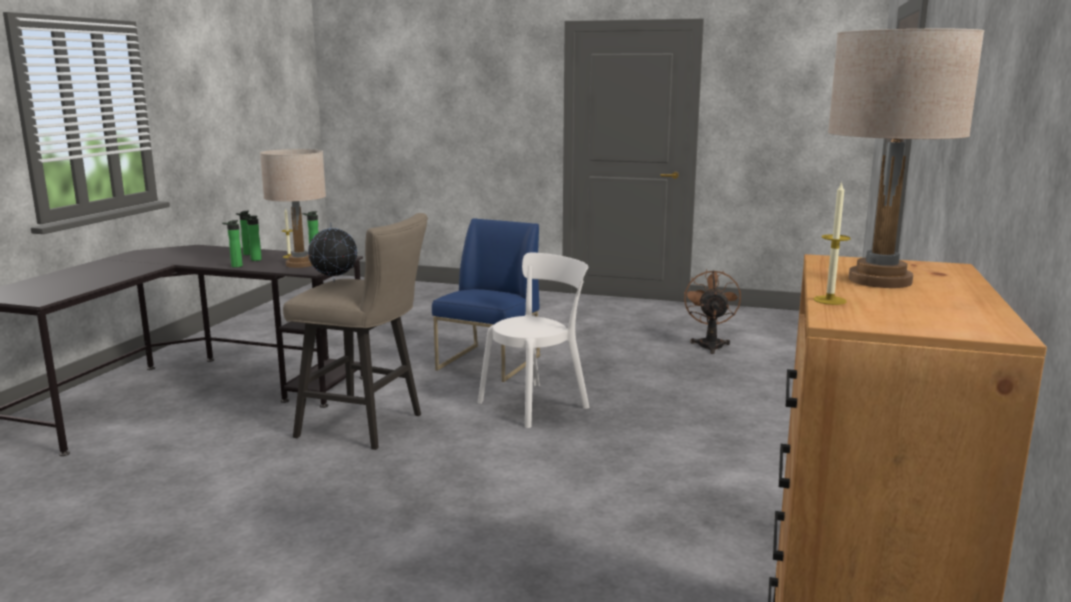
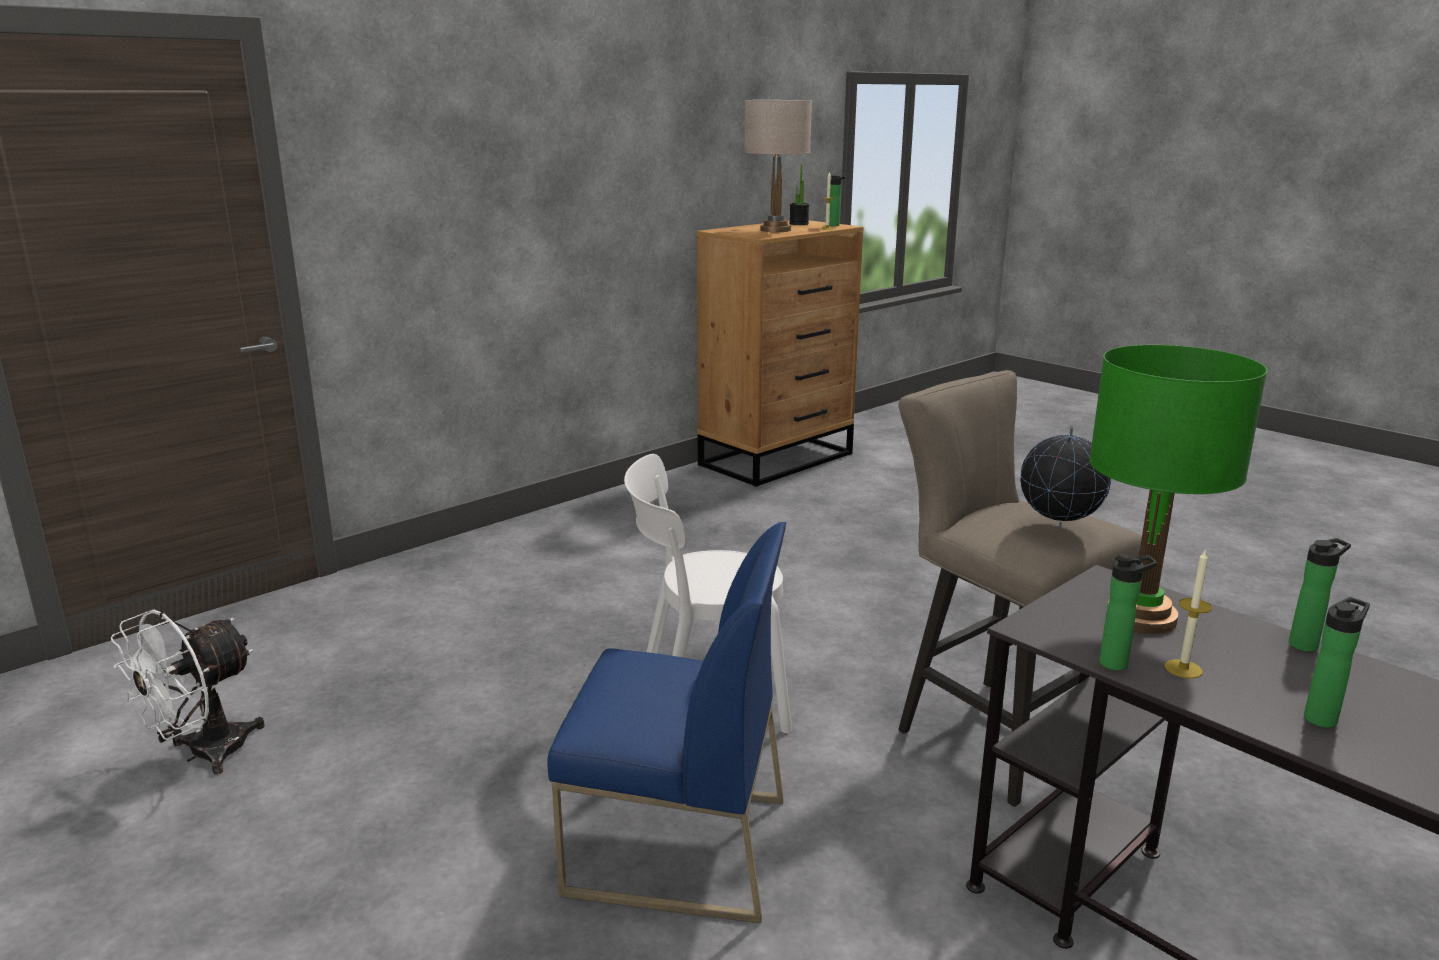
camera: 150 degrees left, 5 degrees up
(254, 260) = (1276, 673): bottle -> bottle (835, 225)
(300, 264) = (1141, 618): beige table lamp -> green table lamp
(489, 363) = (675, 846): blue chair -> blue chair turned 135 degrees counterclockwise
(710, 344) = (203, 754): brown fan -> white fan
(942, 314) = (798, 224): none -> potted plant

